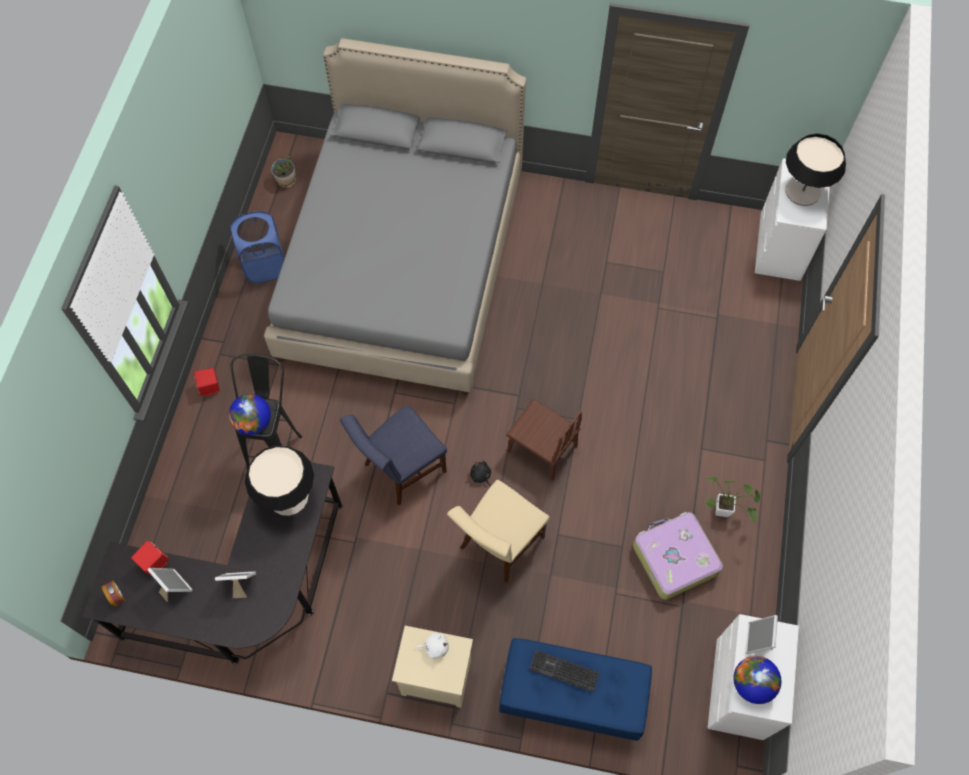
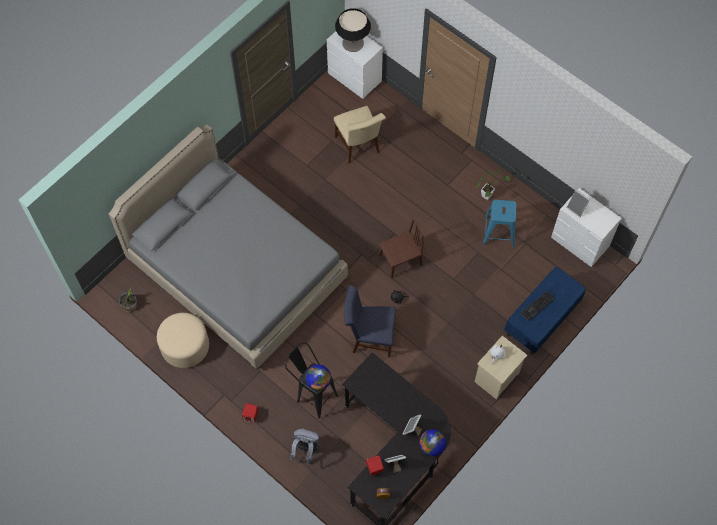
camera: 60 degrees left, 0 degrees up
(193, 478) = (306, 451): none -> grey backpack
(265, 265) = (185, 346): blue laundry basket -> beige ottoman
(288, 496) = (376, 383): table lamp -> none
(400, 470) = (369, 337): blue chair -> blue chair turned 105 degrees clockwise
(498, 546) = (443, 311): beige chair -> beige chair (359, 146)
(674, 558) = (498, 232): suitcase -> blue stool
(752, 684) = (595, 223): globe -> globe (432, 446)

